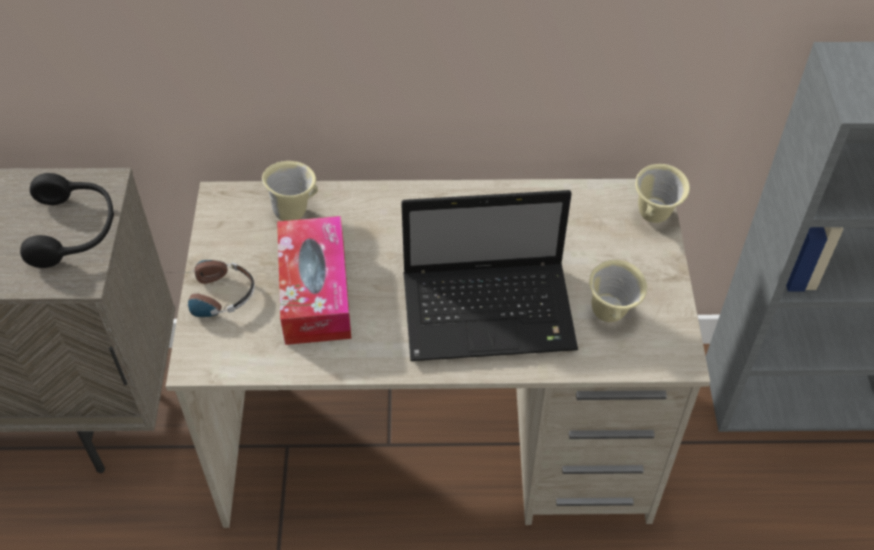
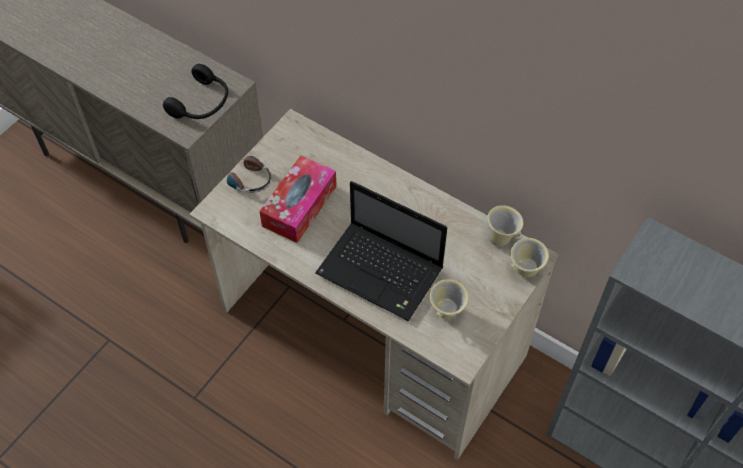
camera: 35 degrees right, 5 degrees up
(294, 212) = (324, 153): beige mug -> beige mug (501, 239)

